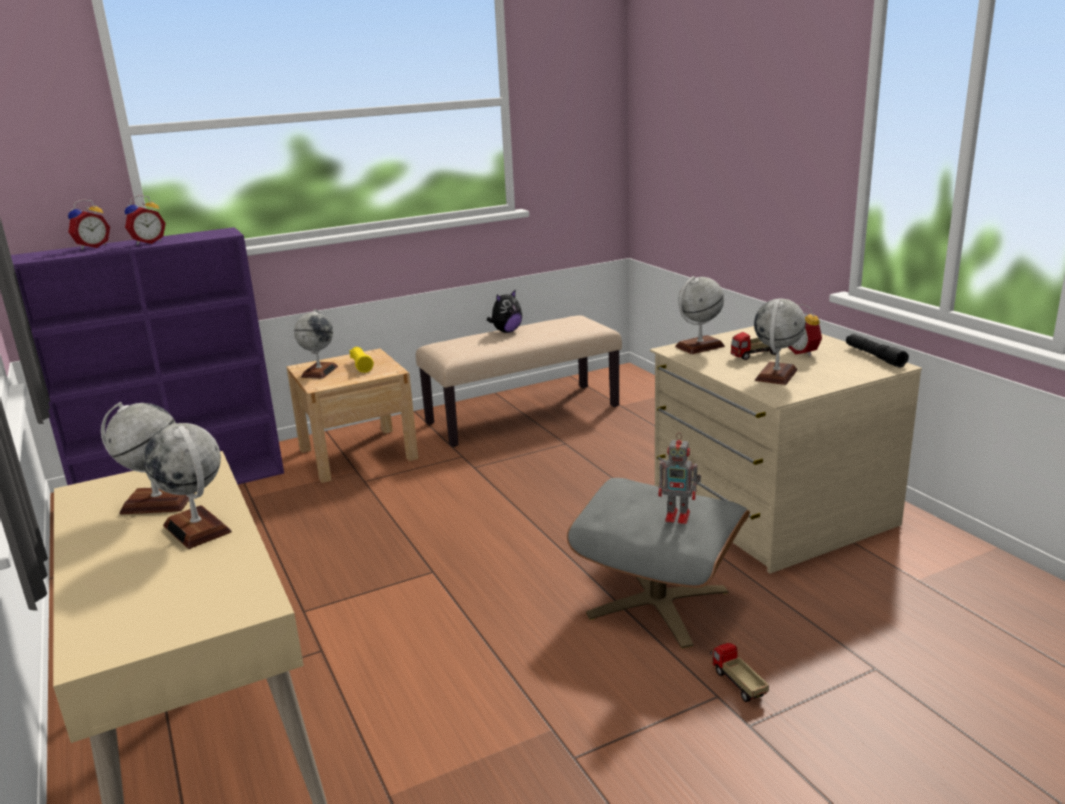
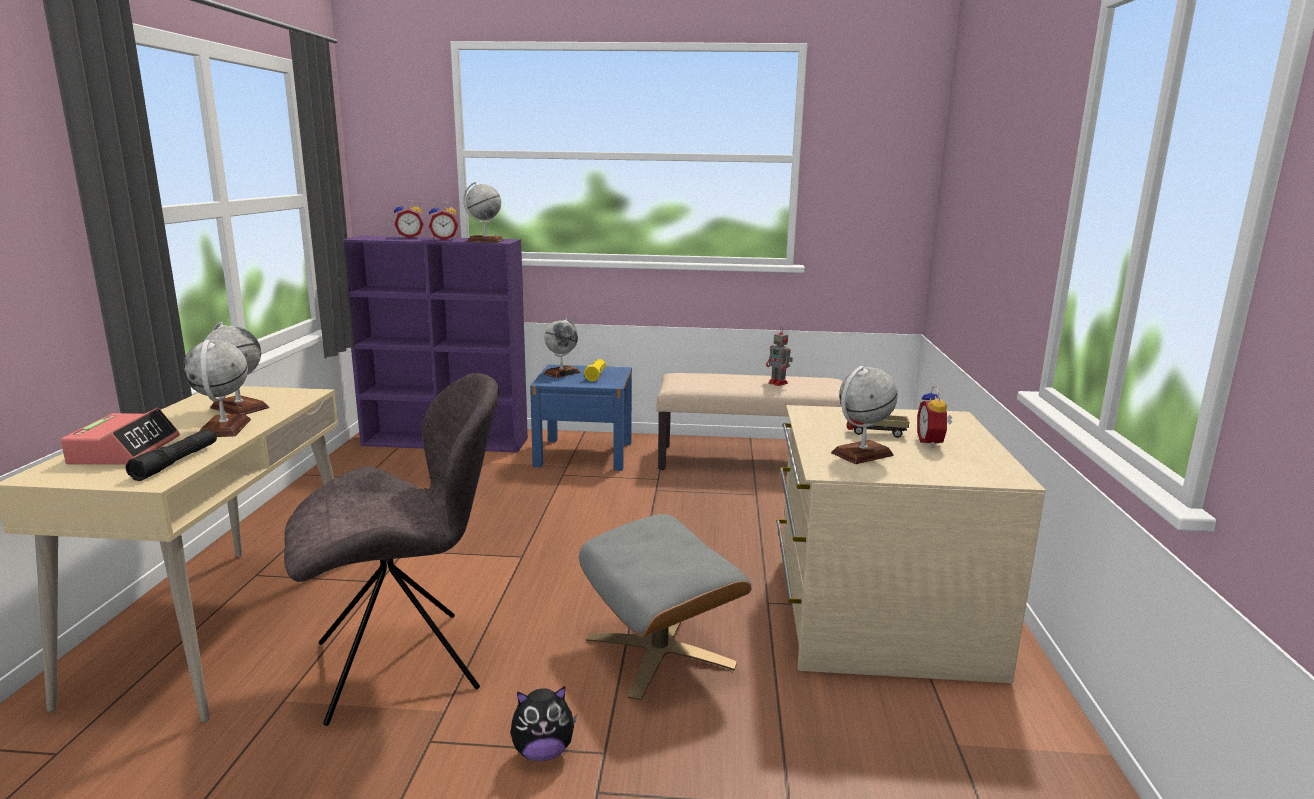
camera: 30 degrees right, 5 degrees down
(133, 591) = (125, 450): none -> alarm clock
(358, 454) = (584, 454): beige nightstand -> blue nightstand
(459, 709) = (404, 664): none -> grey chair
(506, 331) = (747, 376): plush toy -> plush toy (543, 752)
(679, 516) = (664, 561): toy robot -> toy robot (778, 383)
(699, 347) = (835, 414): globe -> globe (485, 241)
(737, 684) = (635, 752): toy truck -> none
(874, 356) = (1007, 466): black flashlight -> black flashlight (176, 462)

